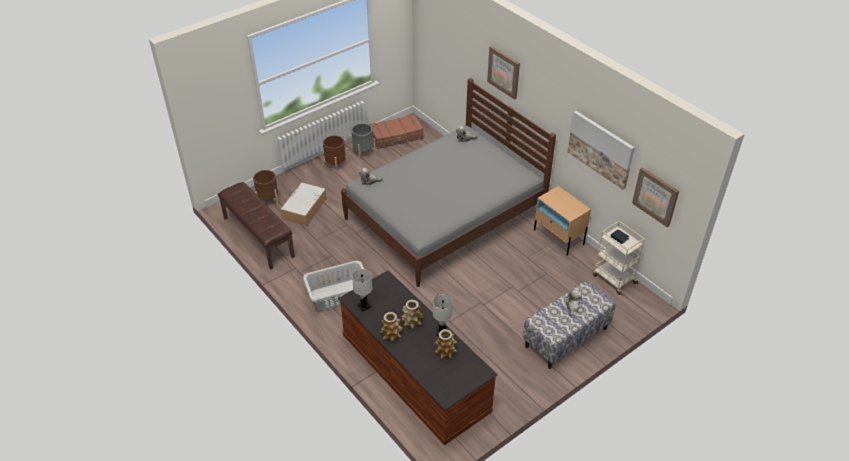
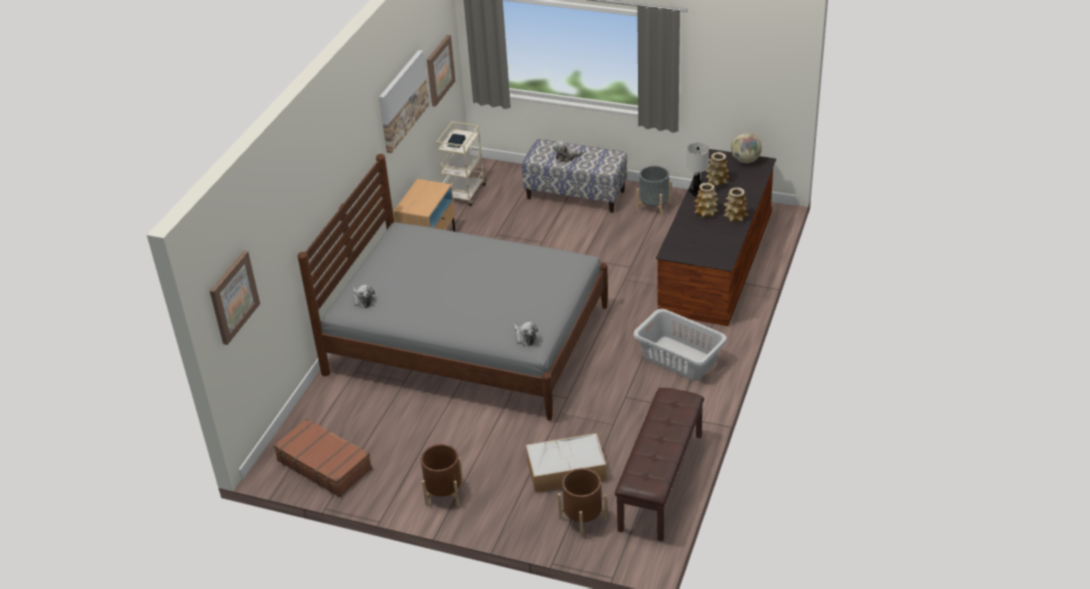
camera: 120 degrees left, 5 degrees down
(363, 152) = (390, 480): grey planter -> grey planter (654, 207)
(364, 306) = (722, 248): white table lamp -> none
(458, 387) = (745, 160): none -> globe
(504, 72) = (318, 180): picture -> picture (233, 297)

